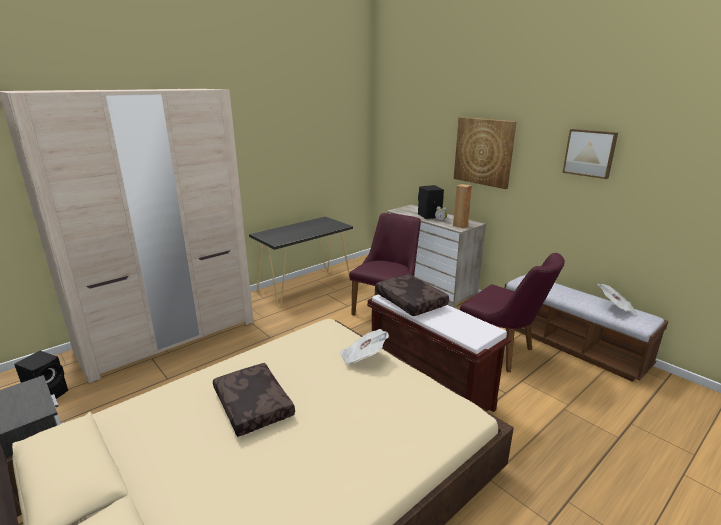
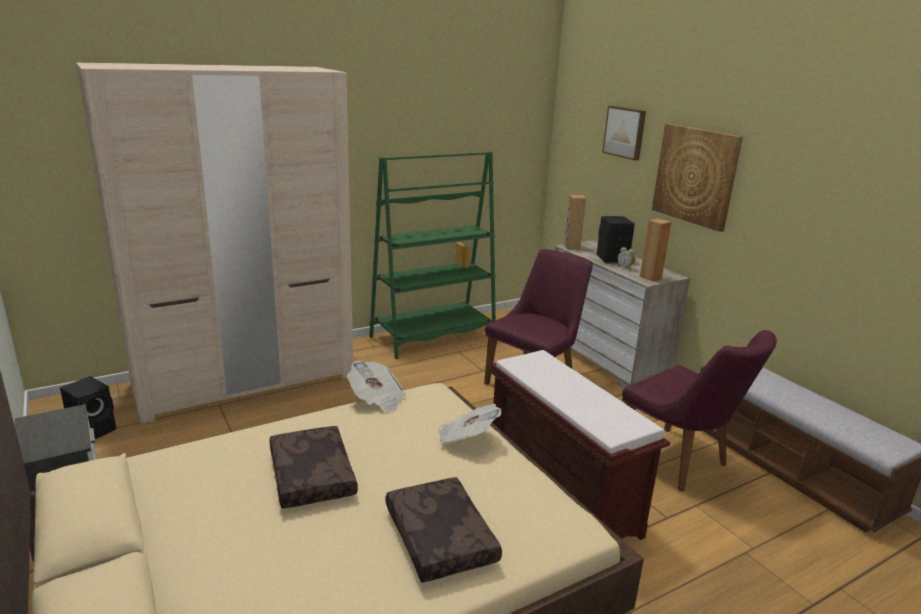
camera: 10 degrees right, 0 degrees up
(305, 286) = (433, 337): black console table -> green bookcase
(399, 210) = (571, 247): none -> brown speaker
(409, 302) = (544, 373): brown pillow -> brown pillow (438, 538)
(590, 153) = (840, 191): picture -> picture (625, 132)
(616, 309) = (854, 423): newspaper -> newspaper (377, 399)

